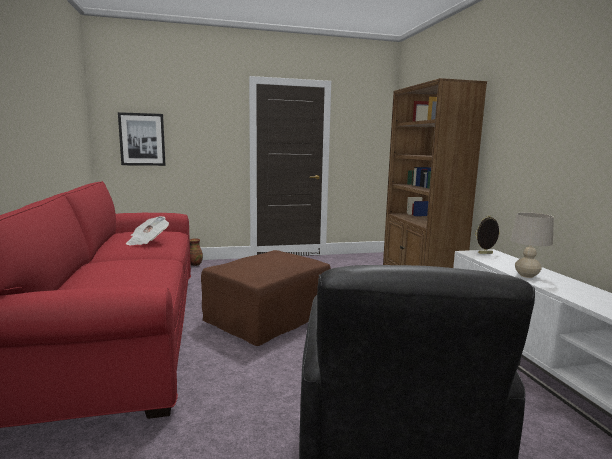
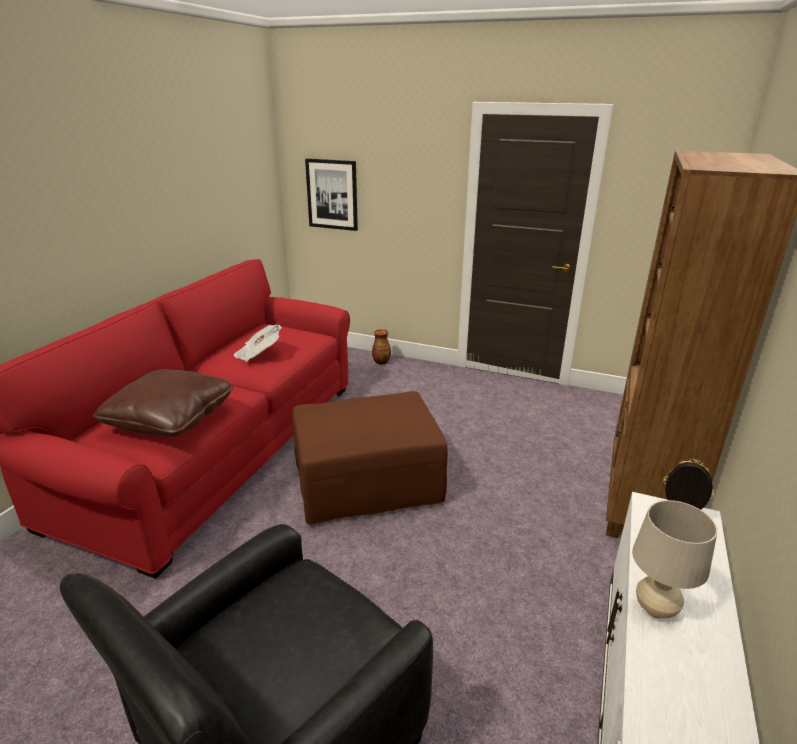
camera: 35 degrees right, 15 degrees up
(132, 276) = (170, 418): none -> brown pillow

